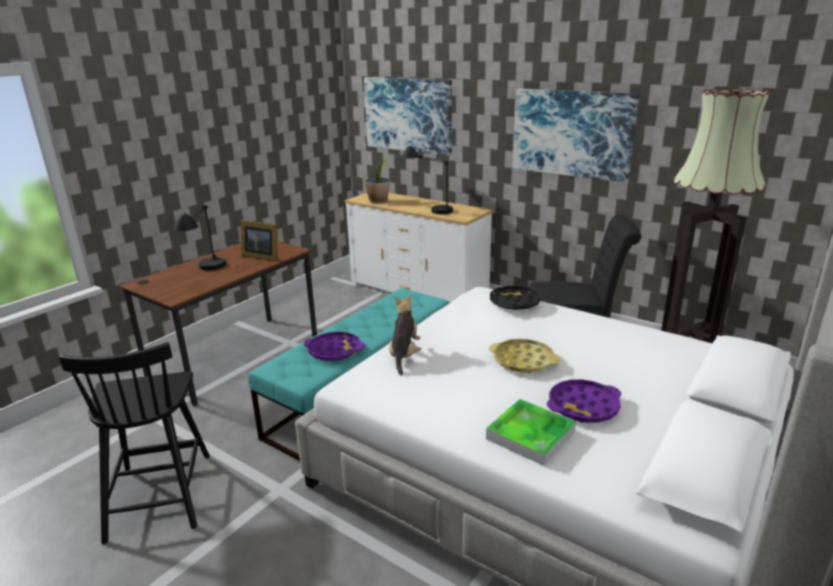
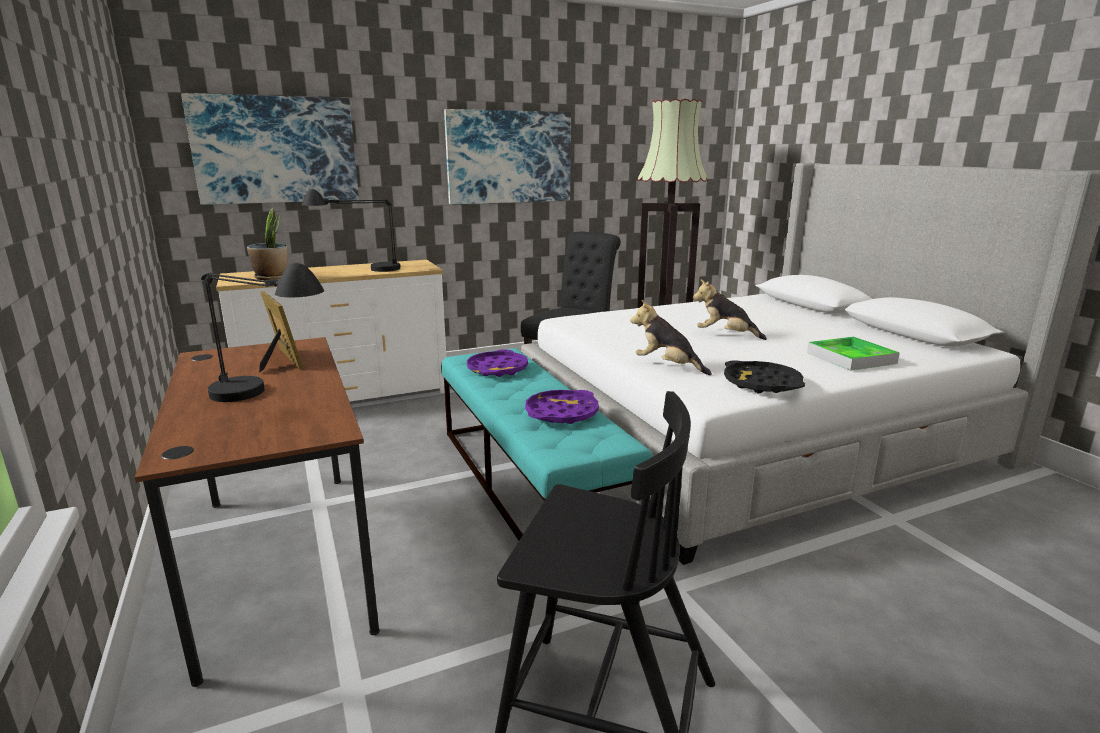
camera: 60 degrees left, 5 degrees down
(261, 256) = (281, 361): picture frame -> picture frame turned 90 degrees counterclockwise
(514, 302) = (611, 314): black tray -> black tray (762, 384)
(523, 361) = (725, 335): yellow tray -> plush toy
(583, 406) = (815, 337): purple tray -> purple tray (497, 369)

